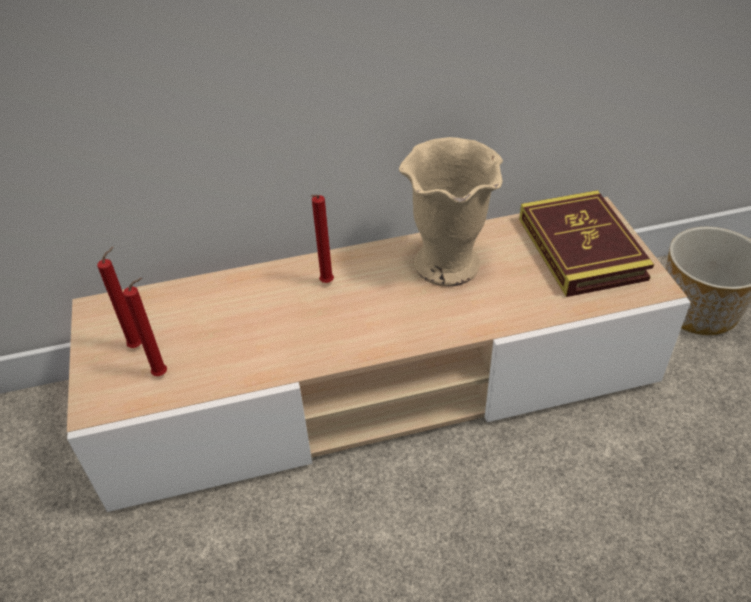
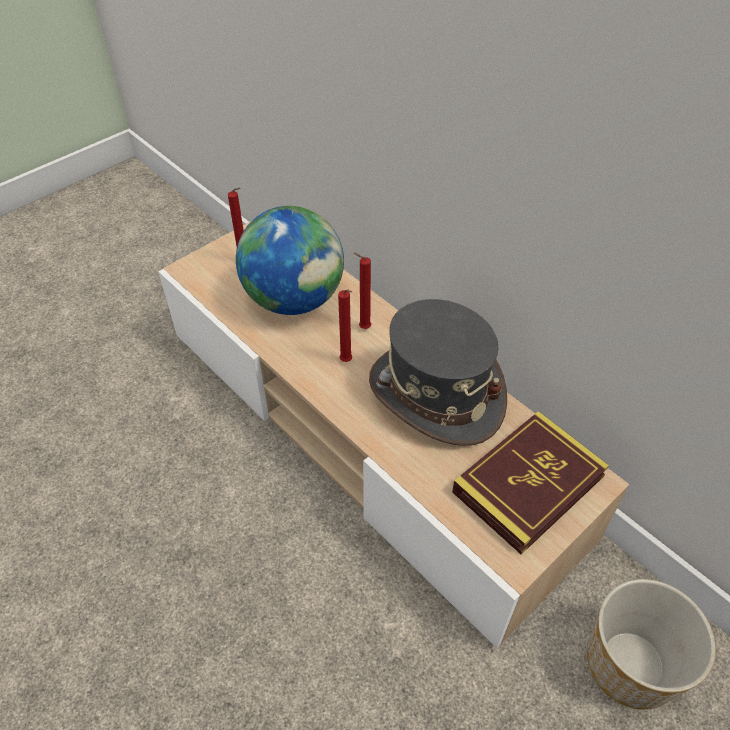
camera: 60 degrees right, 5 degrees up
(163, 374) = (228, 286): red candle -> red candle (347, 362)
(238, 322) = (294, 299): none -> globe
(447, 265) = (435, 394): beige vase -> grey hat

